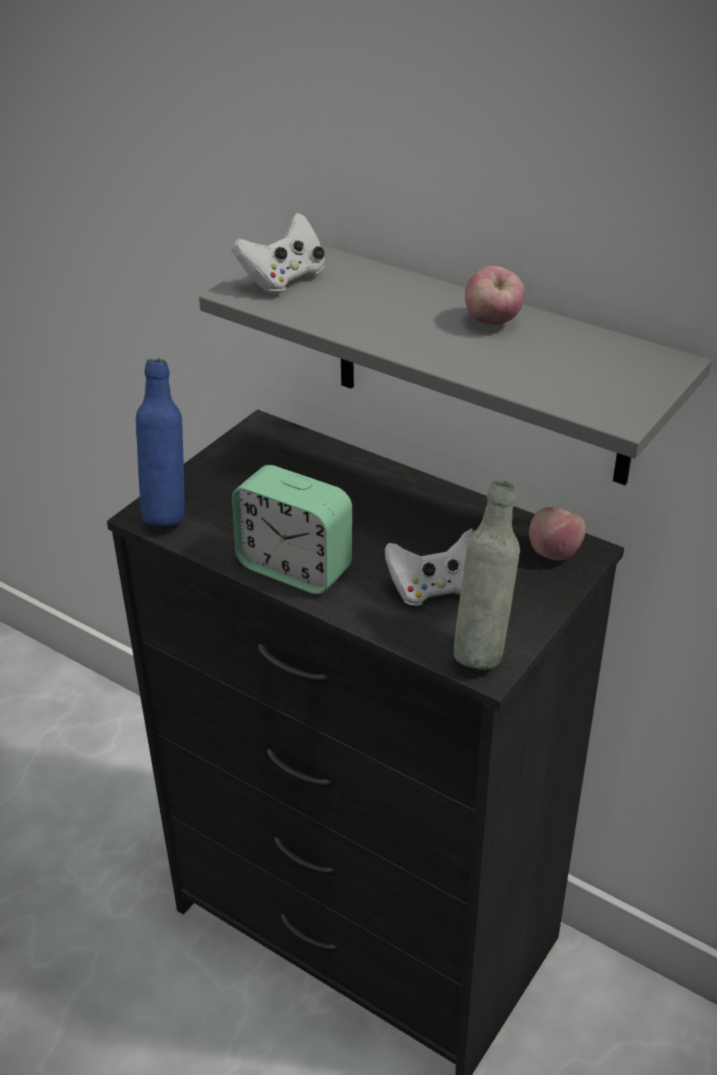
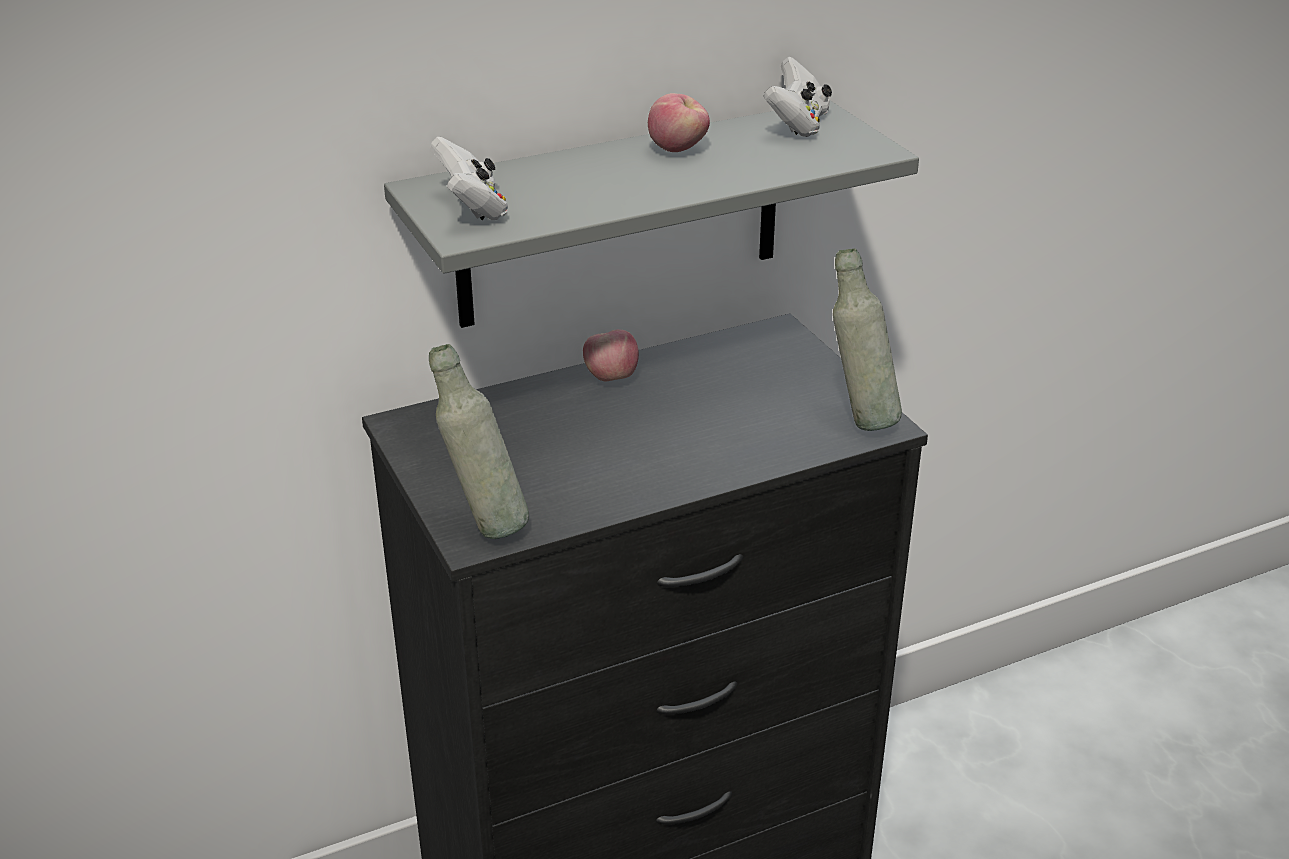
camera: 60 degrees left, 5 degrees down
(167, 512) = (484, 525): blue bottle -> grey bottle
(295, 568) = (658, 476): alarm clock -> none
(435, 589) = (761, 414): white game controller -> white game controller (797, 125)
(554, 553) = (768, 344): apple -> apple (611, 377)

